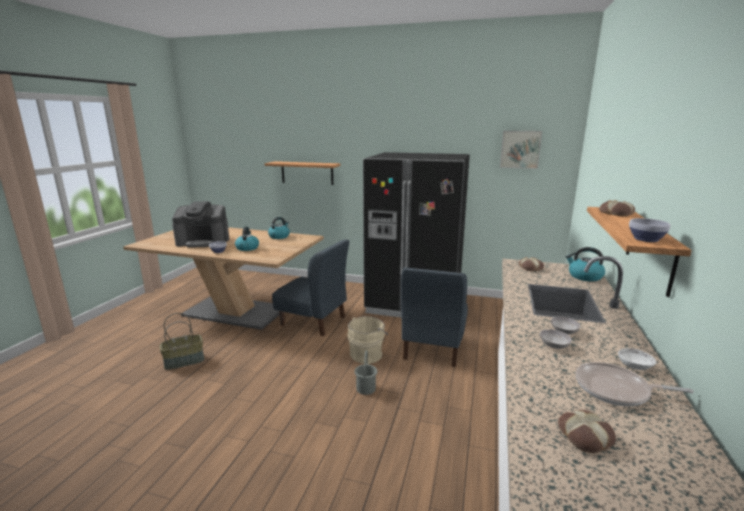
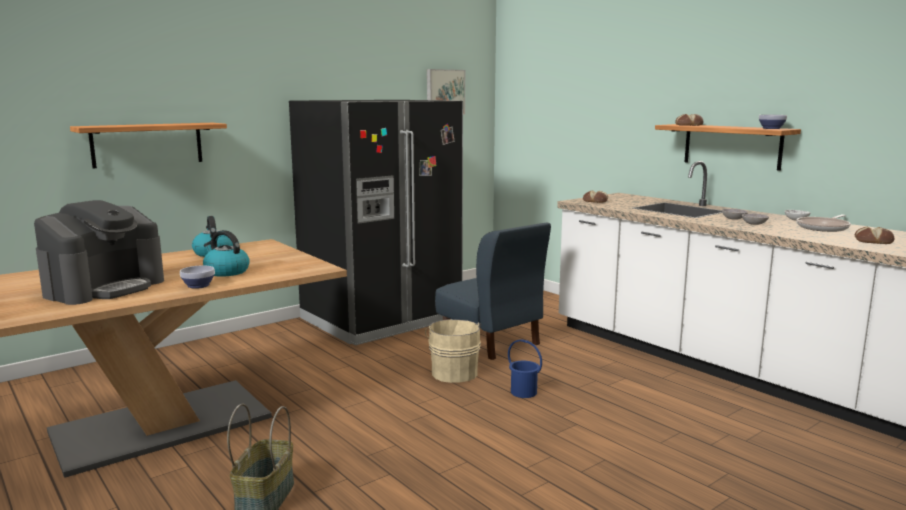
camera: 55 degrees left, 5 degrees down
(313, 321) = (315, 379): blue chair -> none
(366, 388) = (523, 392): grey bucket -> blue bucket
(584, 276) = (636, 198): kettle -> none

